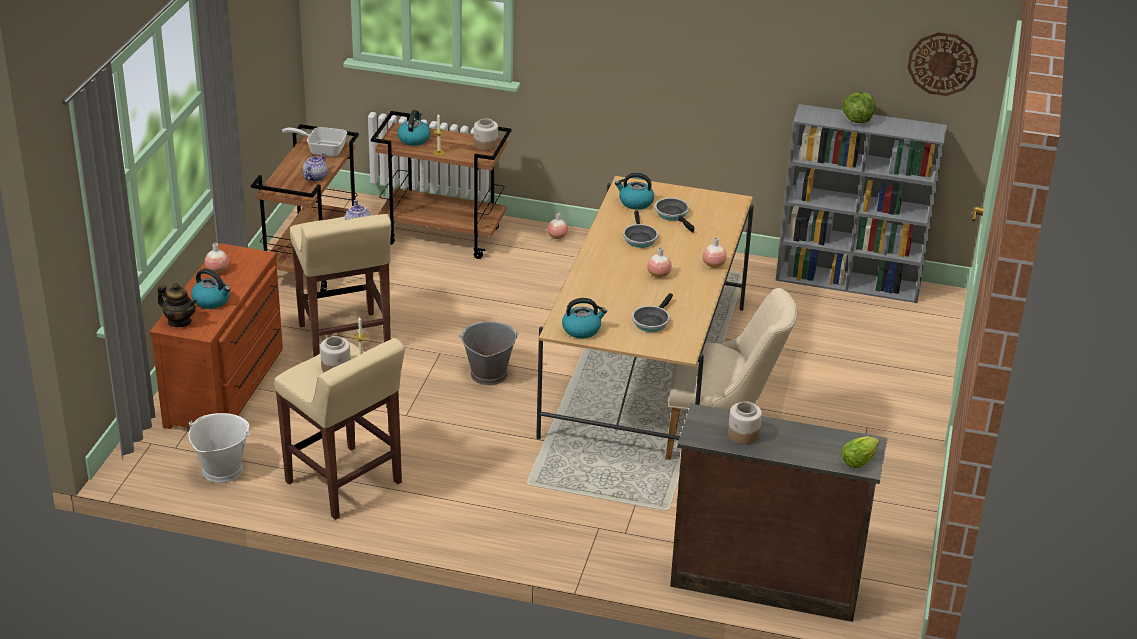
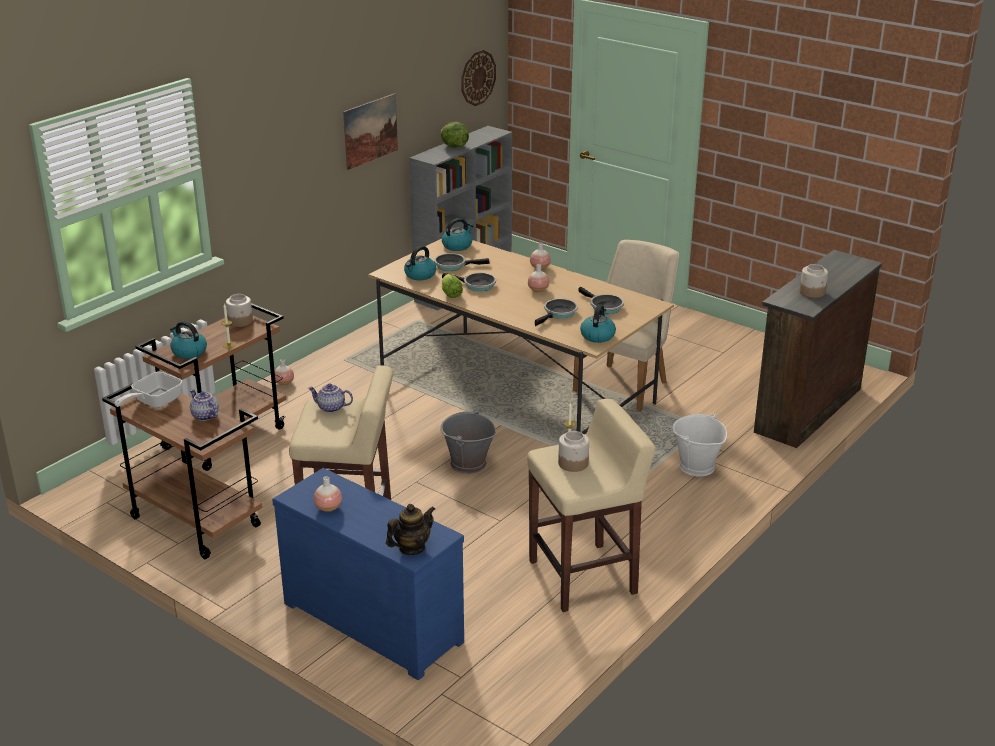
camera: 65 degrees left, 5 degrees down
(212, 300) = (386, 521): kettle -> kettle (457, 246)
(222, 469) = (518, 650): white bucket -> white bucket (696, 466)
(228, 386) = (375, 619): brown dresser -> blue dresser
(613, 297) = (559, 314): none -> frying pan
(746, 51) = (370, 131): none -> picture
(860, 460) = (858, 263): lettuce -> lettuce (450, 294)

